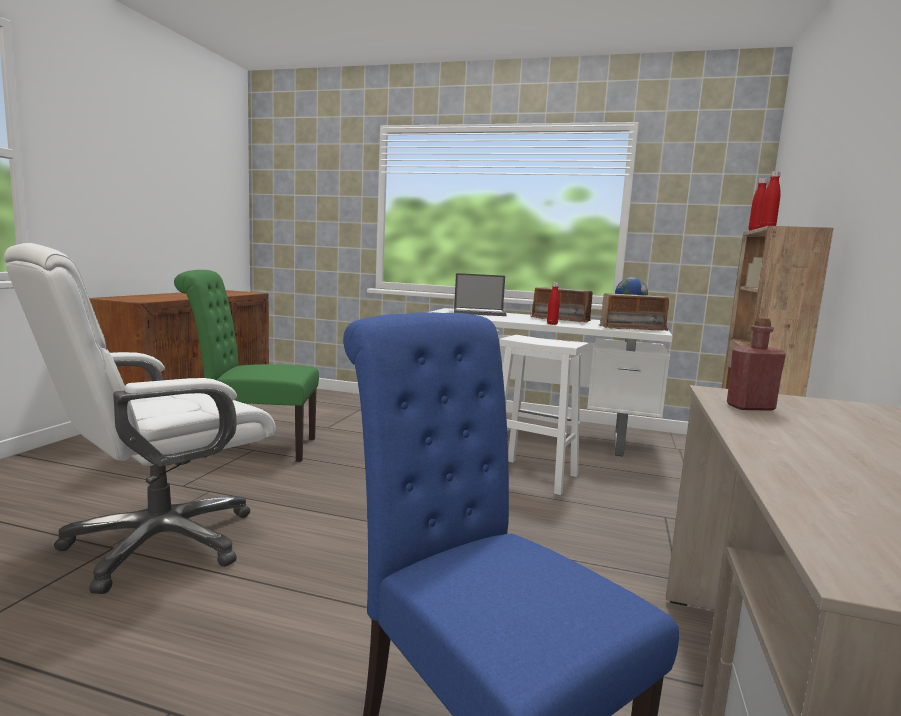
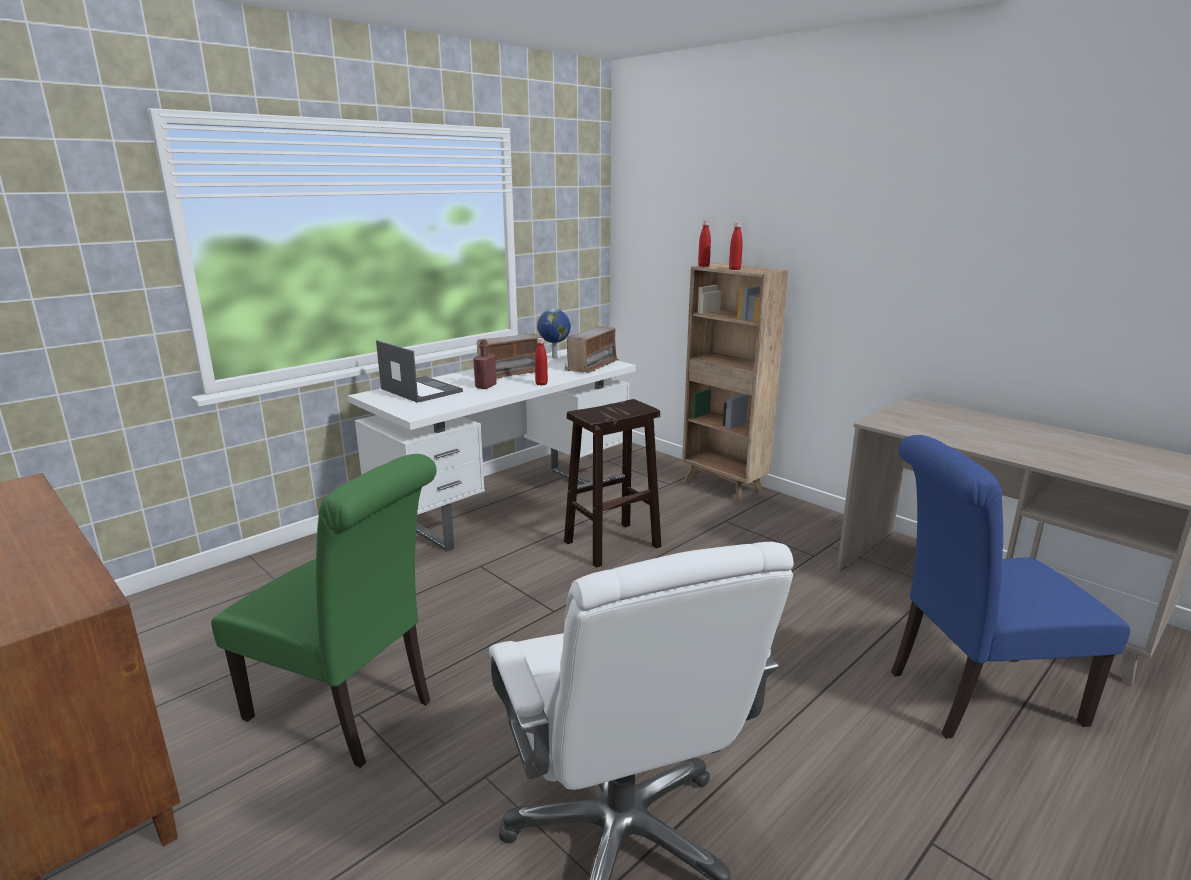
camera: 60 degrees left, 10 degrees up
(253, 447) = (348, 712): green chair -> green chair turned 90 degrees counterclockwise
(480, 313) = (420, 390): laptop -> laptop turned 75 degrees counterclockwise
(531, 476) = (611, 545): white stool -> brown stool
(750, 407) = (921, 429): red bottle -> red bottle (486, 386)

